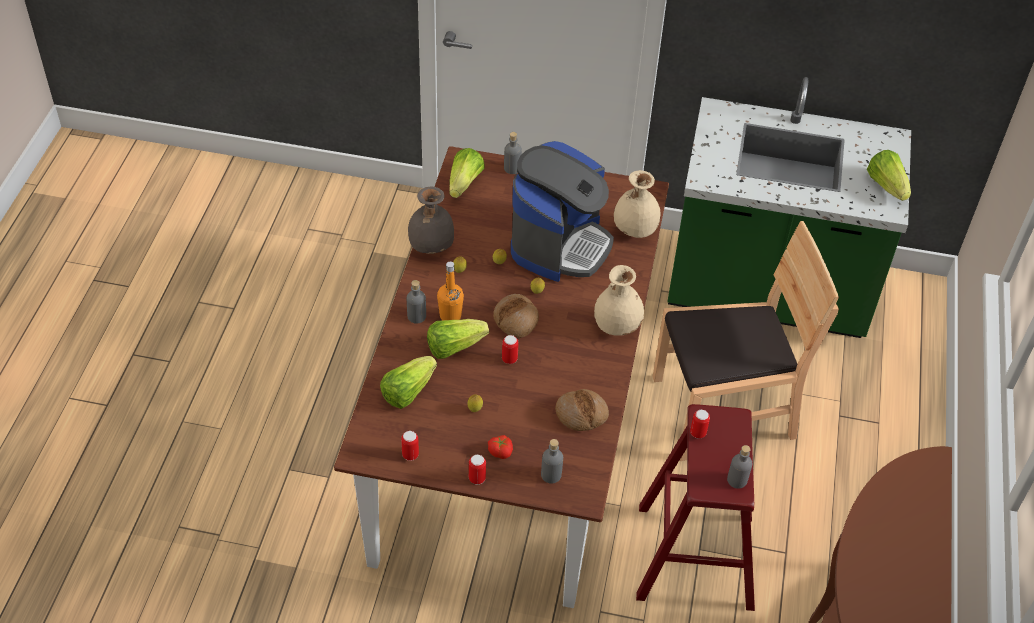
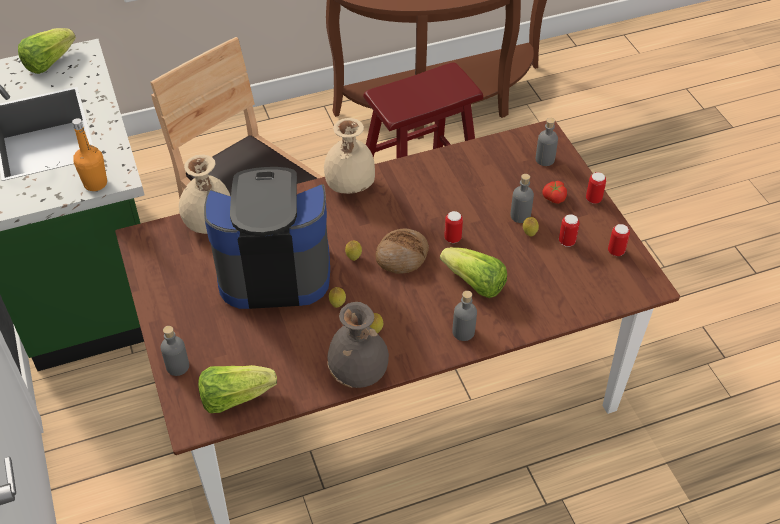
camera: 120 degrees left, 0 degrees up
(407, 391) = (555, 289): lettuce -> none
(450, 316) = (439, 306): orange bottle -> orange bottle (95, 183)
(581, 414) = (468, 168): bread -> none
(698, 433) = (415, 109): can -> can (567, 241)
(737, 480) = (440, 75): grey bottle -> grey bottle (520, 215)

